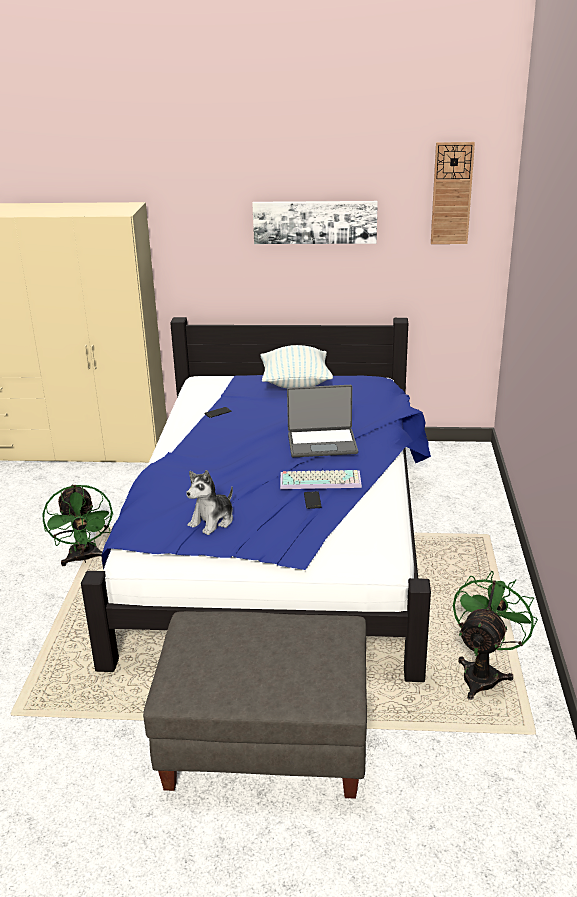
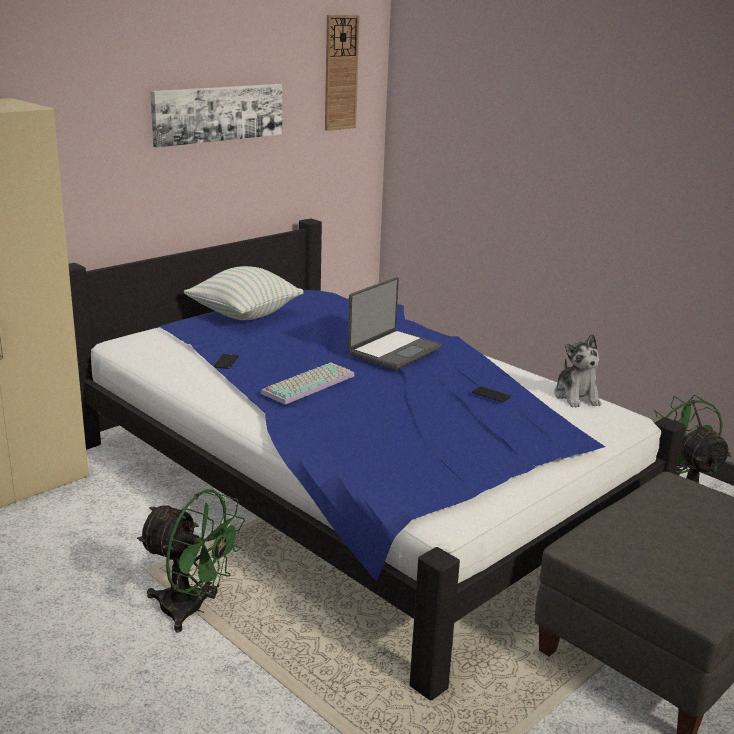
camera: 50 degrees left, 5 degrees down
(212, 521) = (451, 448): plush toy -> plush toy (576, 396)
(321, 480) = (460, 378): keyboard -> keyboard (308, 383)

